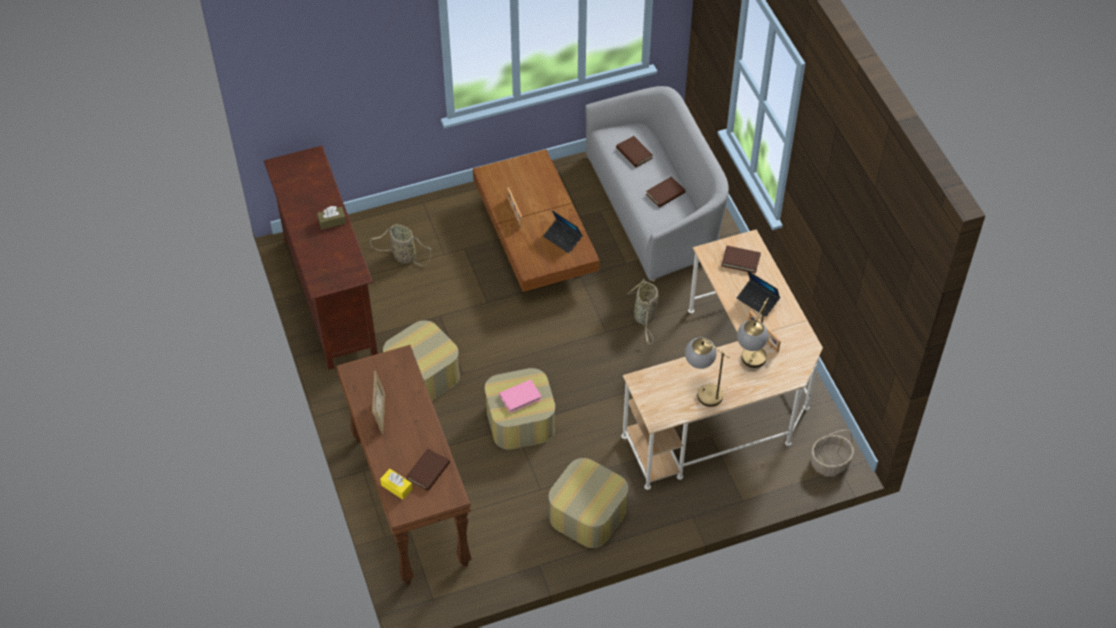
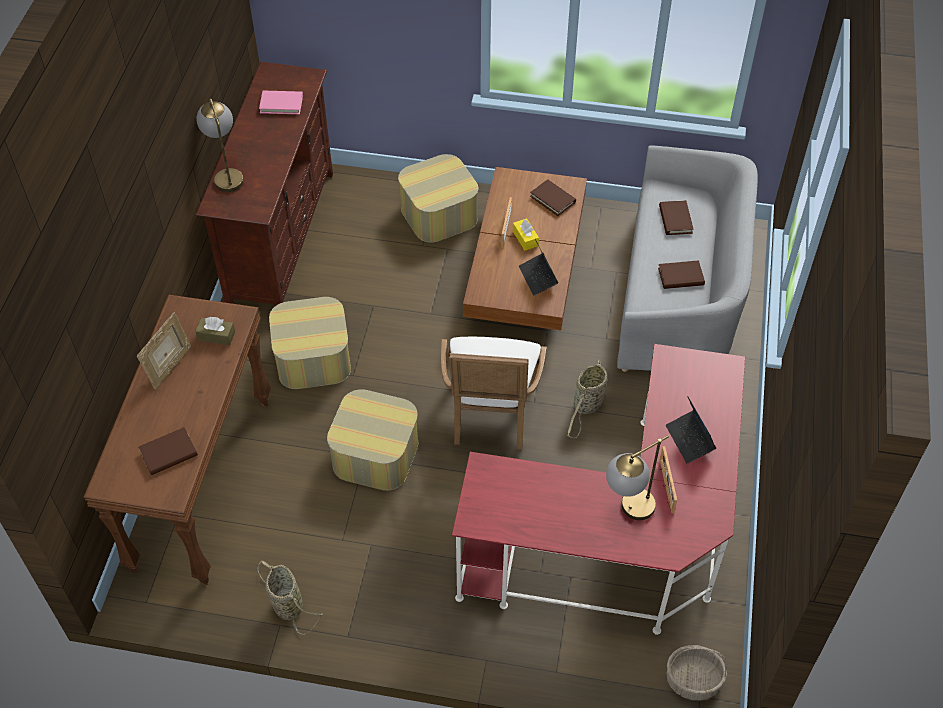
camera: 30 degrees right, 0 degrees up
(332, 221) = (277, 147): brown tissue box -> brown tissue box (216, 336)
(396, 487) = (123, 454): yellow tissue box -> yellow tissue box (525, 238)
(402, 256) = (380, 229): basket -> basket (286, 604)
(520, 397) = (372, 426): pink book -> pink book (281, 104)
(583, 357) = (490, 418): none -> white armchair
(587, 514) = (372, 594): ottoman -> ottoman (438, 213)
(702, 391) = (548, 515): table lamp -> table lamp (226, 174)
(726, 397) = (619, 540): beige desk -> red desk
(741, 260) = (701, 384): brown book -> brown book (553, 199)

